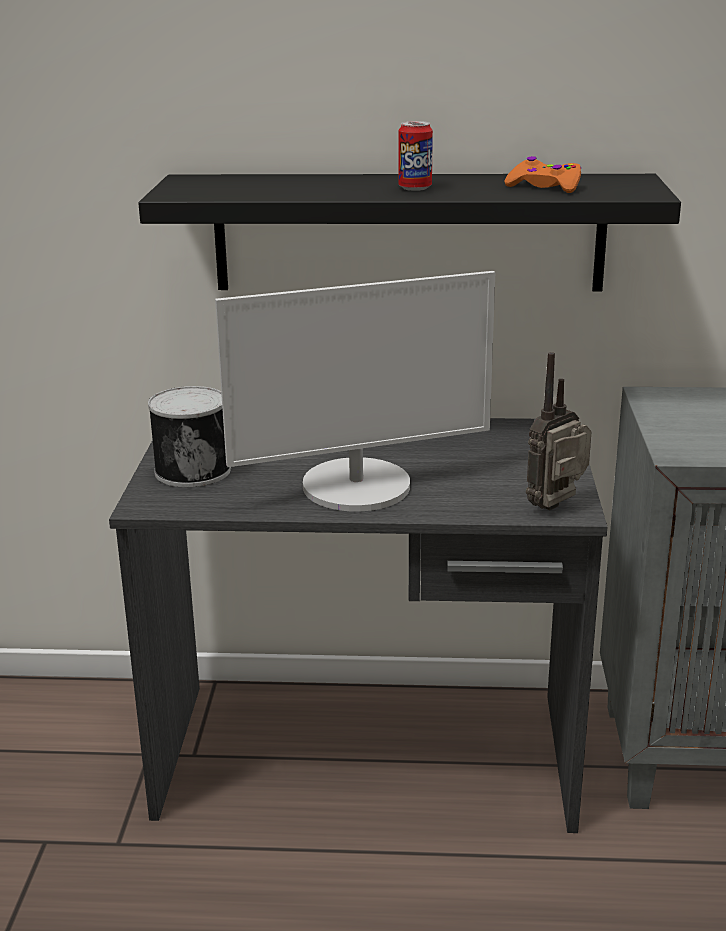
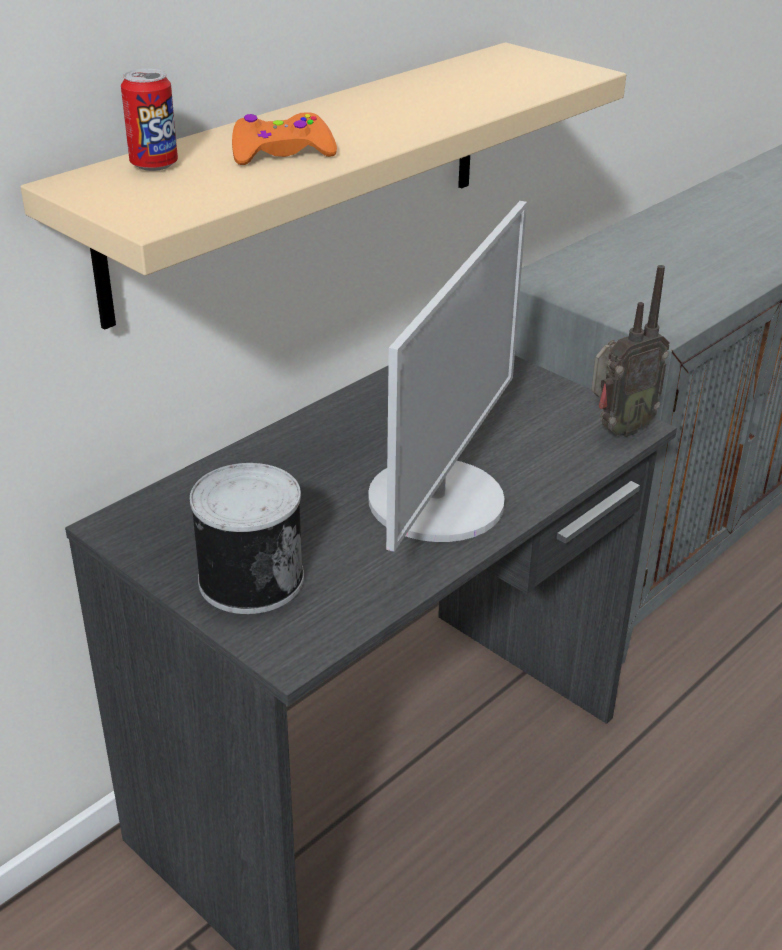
camera: 50 degrees left, 10 degrees up
(408, 232) = (303, 177): black shelf -> beige shelf
(415, 188) = (380, 122): can -> can (154, 165)
(545, 187) = (482, 85): orange game controller -> orange game controller (281, 153)
(558, 508) = (618, 429): radio -> radio turned 120 degrees counterclockwise

